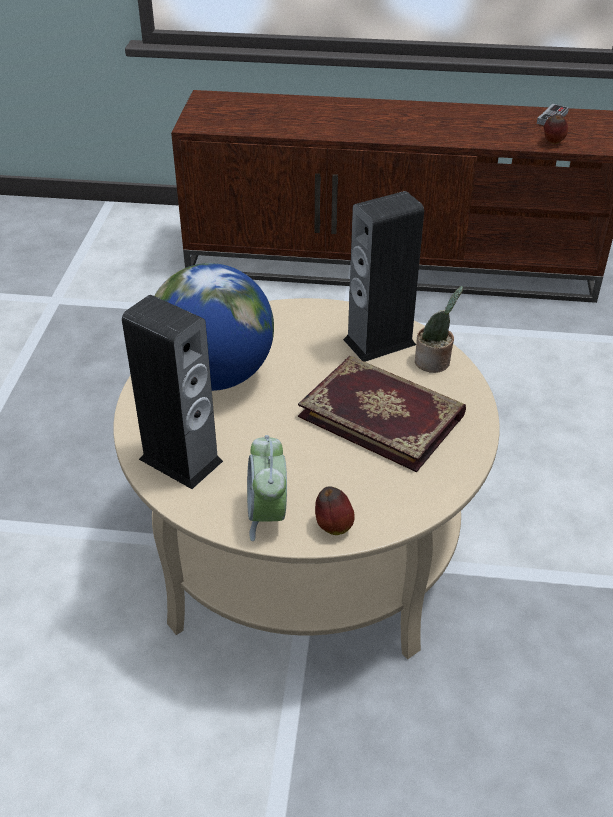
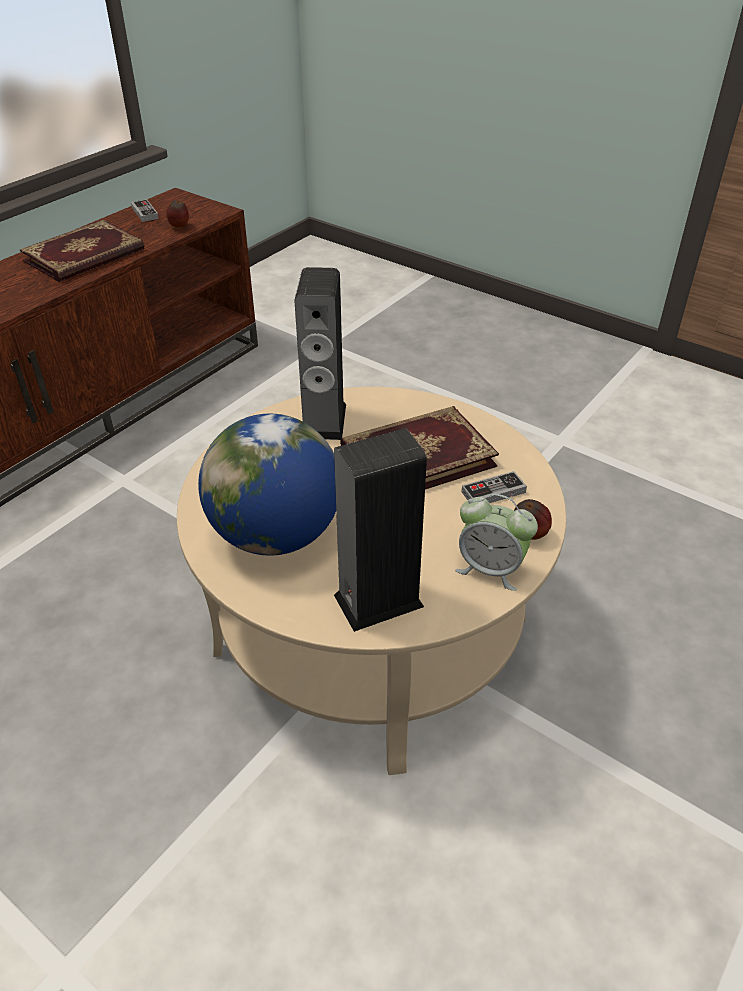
camera: 60 degrees left, 0 degrees up
(375, 482) = (493, 492): none -> game controller
(434, 363) = (377, 404): potted plant -> none
(449, 126) = (85, 256): none -> book

